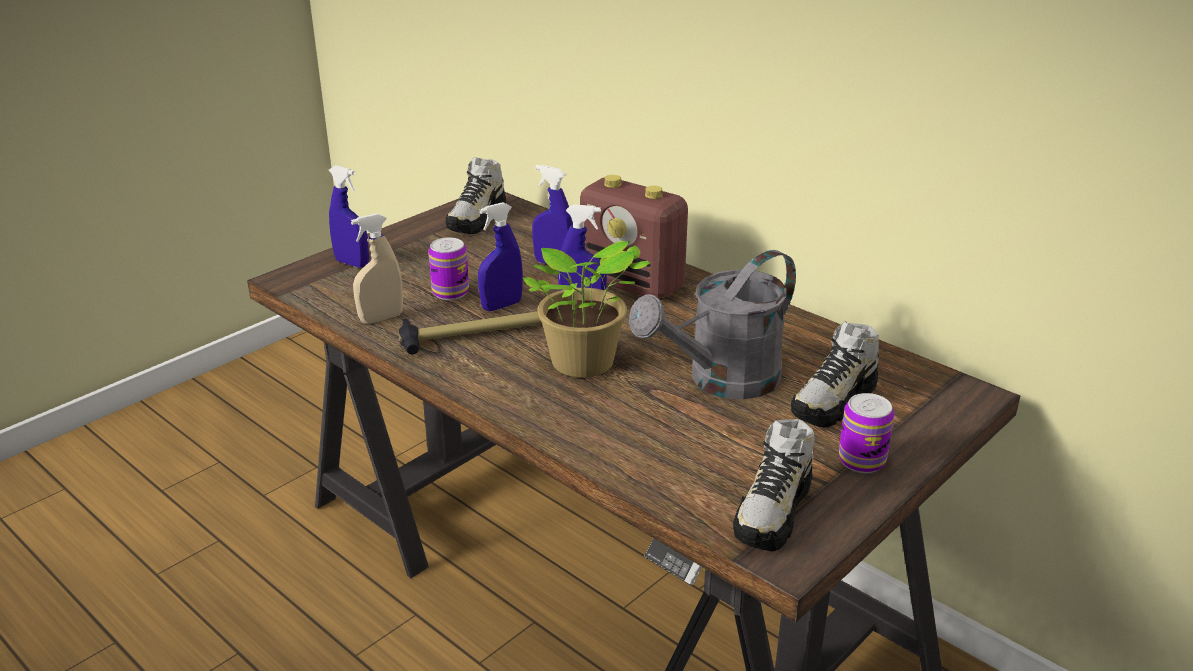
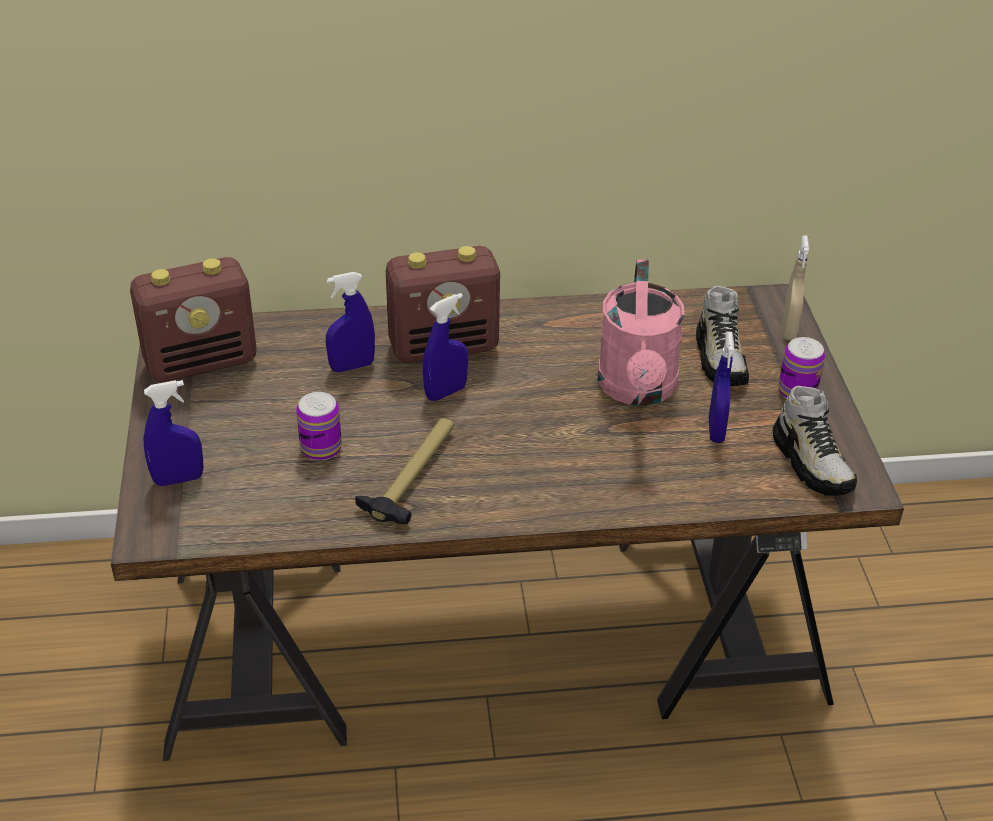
camera: 50 degrees left, 10 degrees up
(381, 318) = (313, 511): beige spray bottle -> beige spray bottle (789, 330)
(477, 219) = (202, 362): shoe -> radio
(501, 306) = (385, 433): blue spray bottle -> blue spray bottle (716, 430)
(583, 365) = (534, 441): potted plant -> none
(722, 381) = (638, 390): grey watering can -> pink watering can

